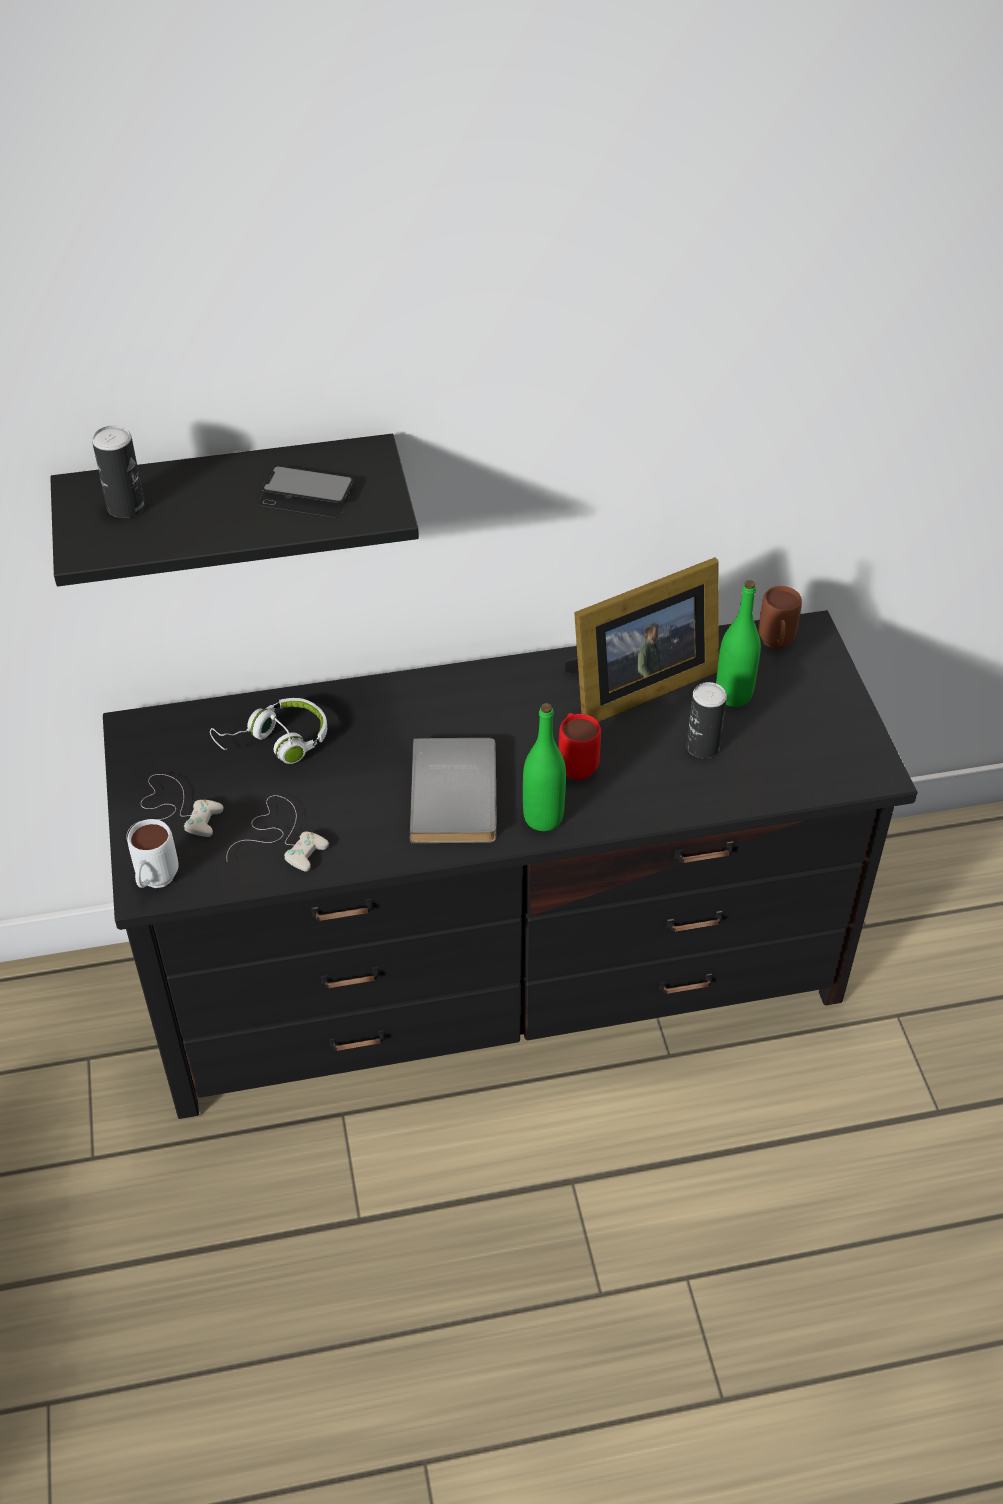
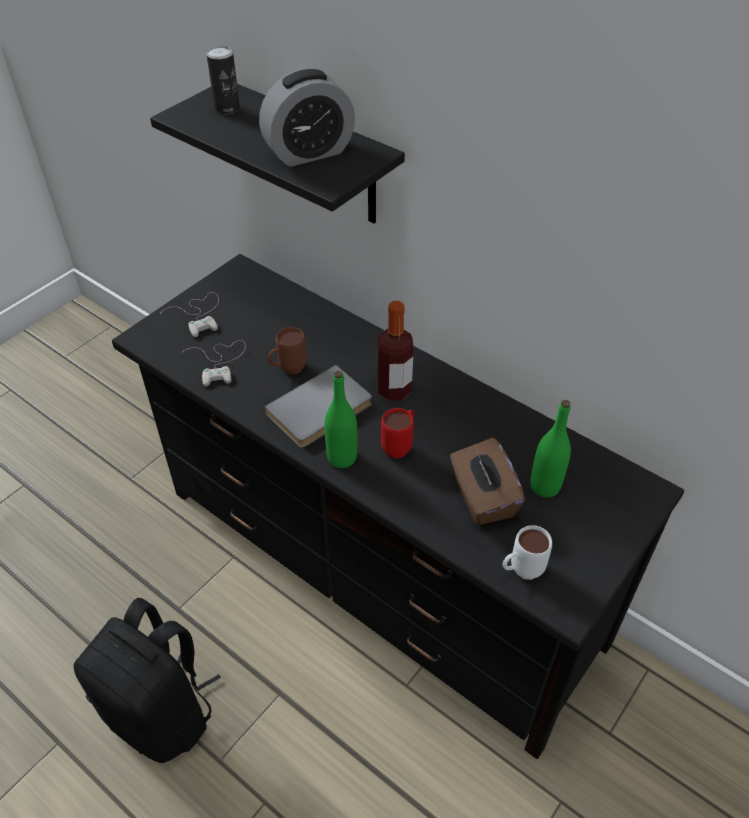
camera: 50 degrees right, 0 degrees up
(155, 883) = (146, 338): white mug -> white mug (520, 572)
(276, 742) = (283, 319): white headphones -> none
(306, 495) = (309, 152): phone -> alarm clock
(487, 1320) = (162, 712): none -> black backpack
(493, 719) = (394, 390): none -> bottle
(635, 687) = (494, 435): picture frame -> none
(702, 747) = (482, 498): can -> brown tissue box
(775, 646) = (615, 481): brown mug -> brown mug (288, 370)

